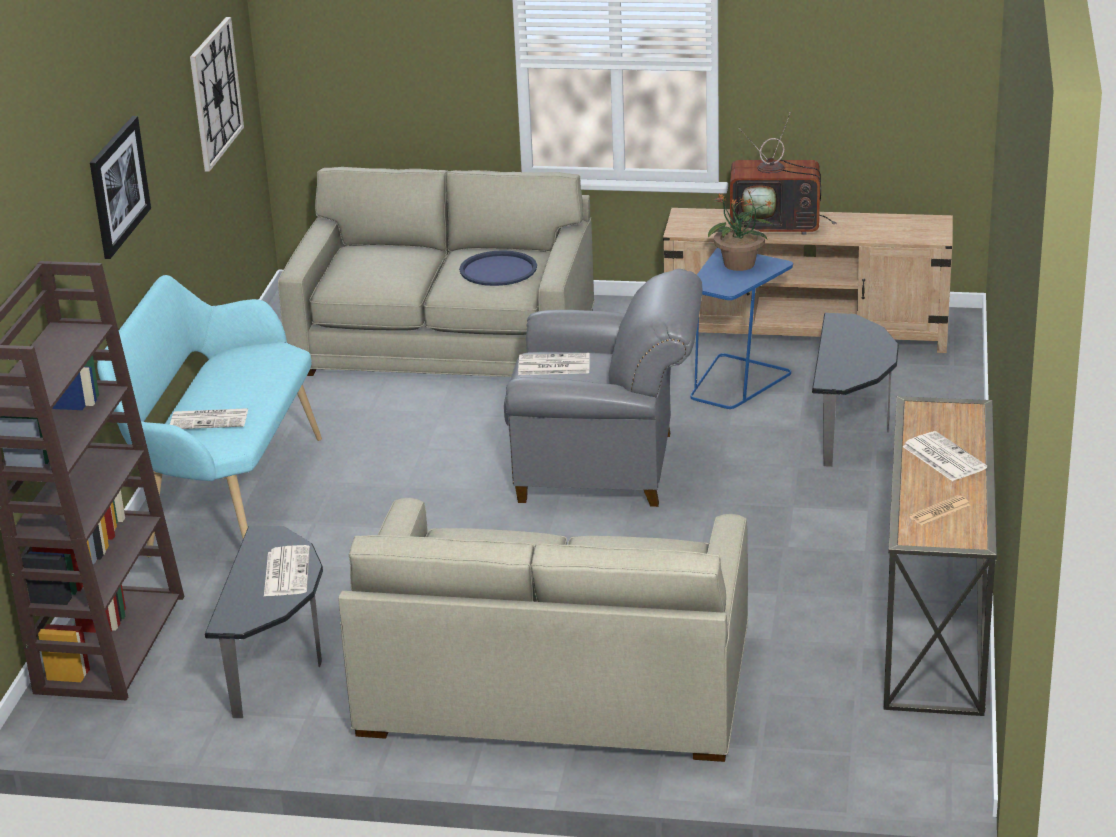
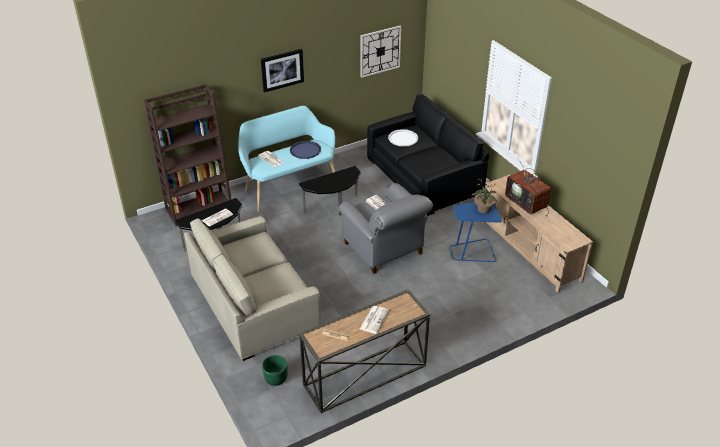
camera: 50 degrees right, 10 degrees up
(373, 269) = (403, 138): none -> white tray
(446, 341) = (424, 177): beige sofa -> black sofa
(498, 270) = (433, 162): blue tray -> blue tray (305, 150)
(826, 737) = (275, 378): none -> green planter
(850, 428) = (473, 294): side table -> side table (334, 207)

